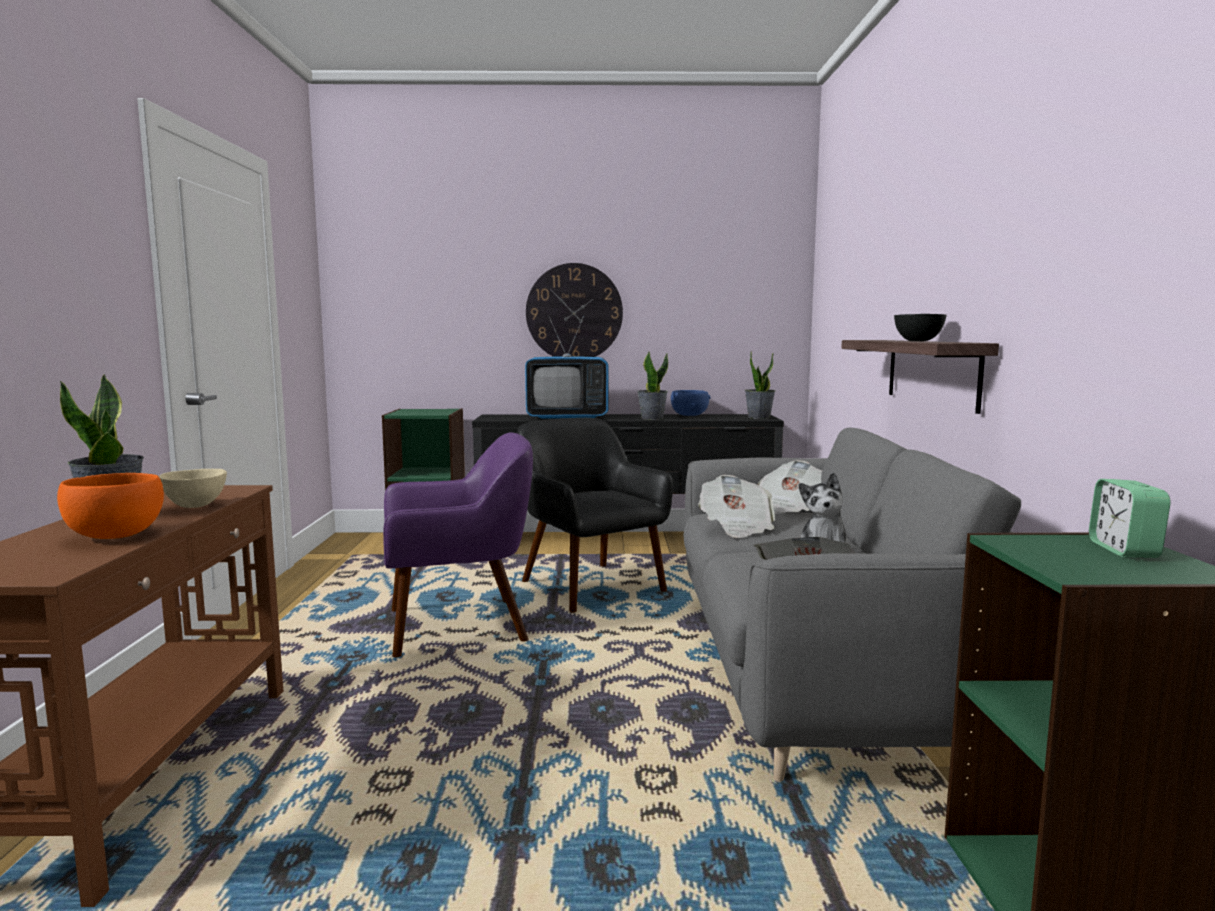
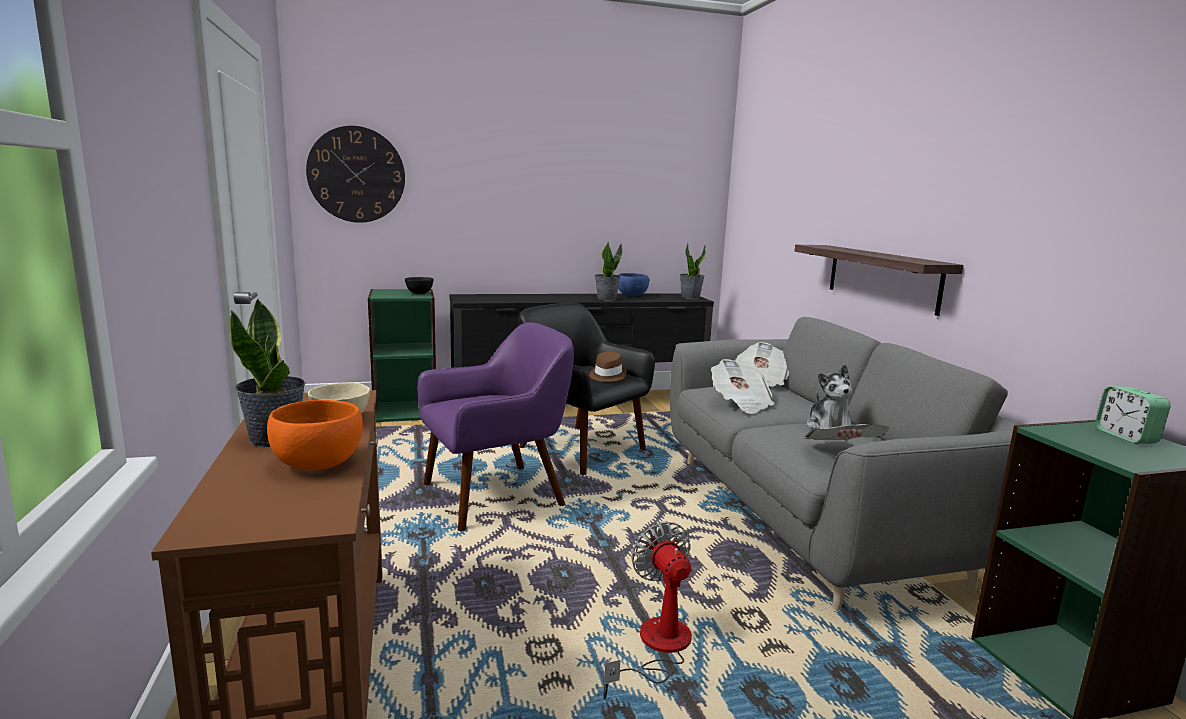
camera: 15 degrees left, 5 degrees up
(517, 795) = (656, 648): none -> fan
(567, 417) = (533, 298): television -> none
(574, 312) = (533, 203): wall clock -> wall clock (356, 174)
(613, 499) = (607, 375): none -> brown hat
(918, 341) = (884, 255): black bowl -> black bowl (419, 294)

